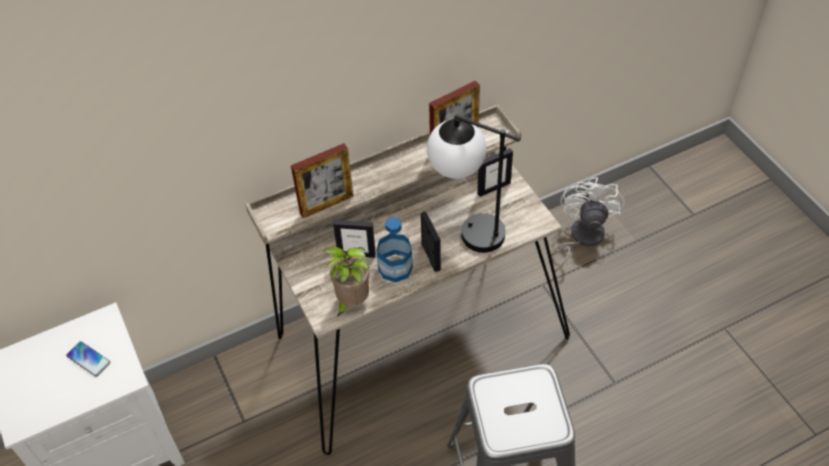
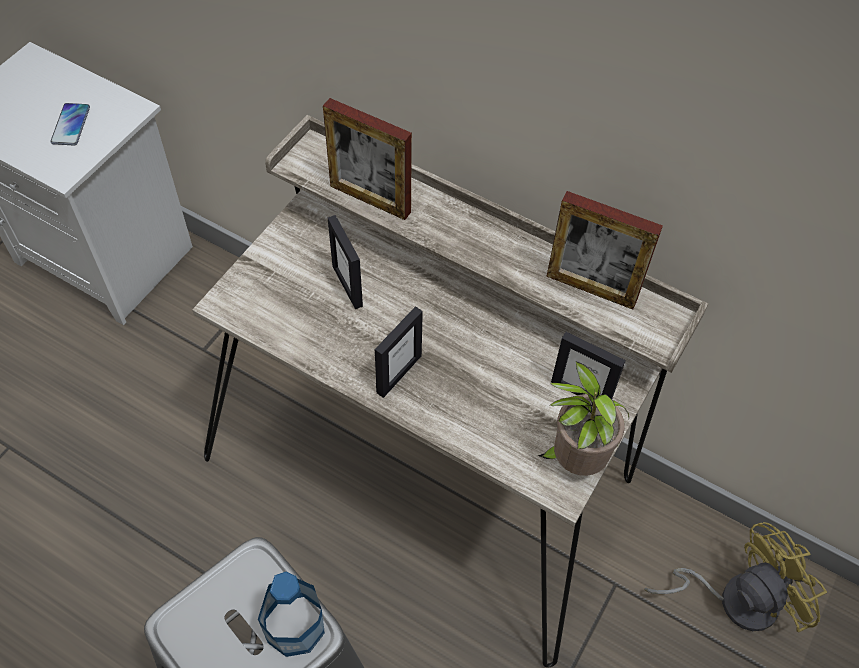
camera: 55 degrees right, 5 degrees up
(351, 302) = (265, 320): potted plant -> potted plant (573, 460)
(395, 268) = (352, 341): bottle -> bottle (295, 626)
(466, 229) = (479, 394): table lamp -> none
(581, 238) = (735, 598): white fan -> yellow fan

